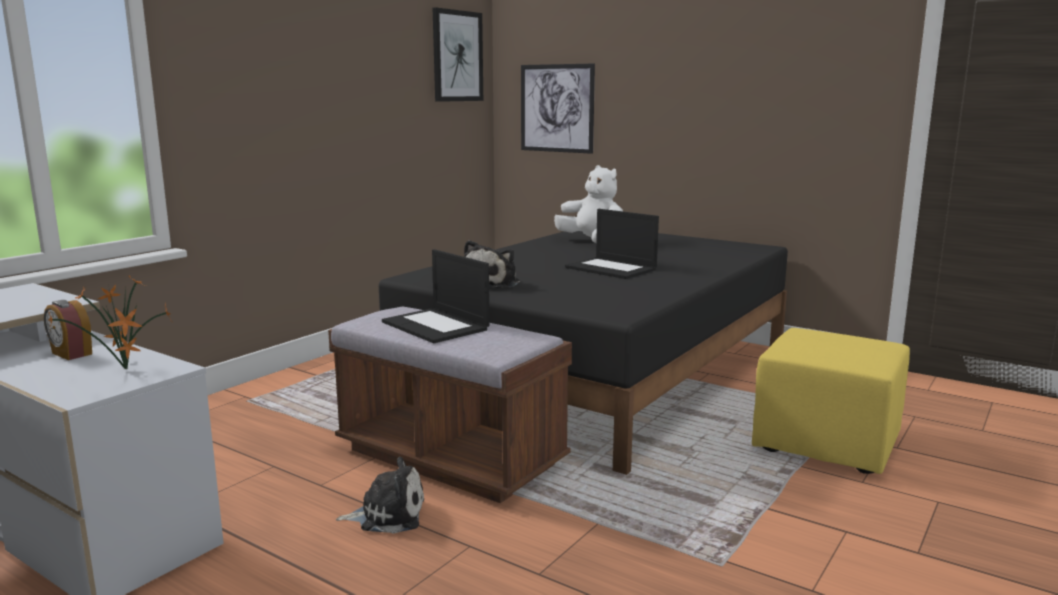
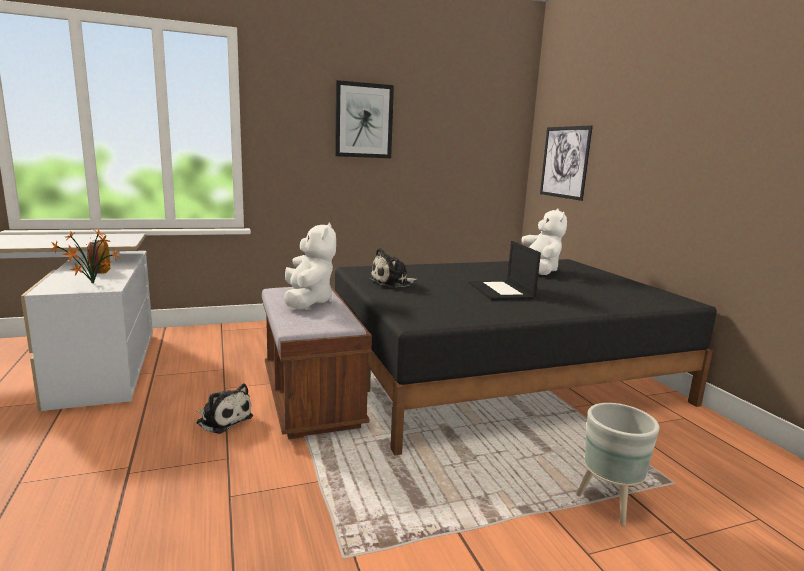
camera: 35 degrees right, 0 degrees up
(436, 326) = (308, 302): laptop -> white plush toy
(457, 56) = (495, 119): picture -> picture (363, 120)
(828, 444) = (609, 505): yellow ottoman -> grey planter

